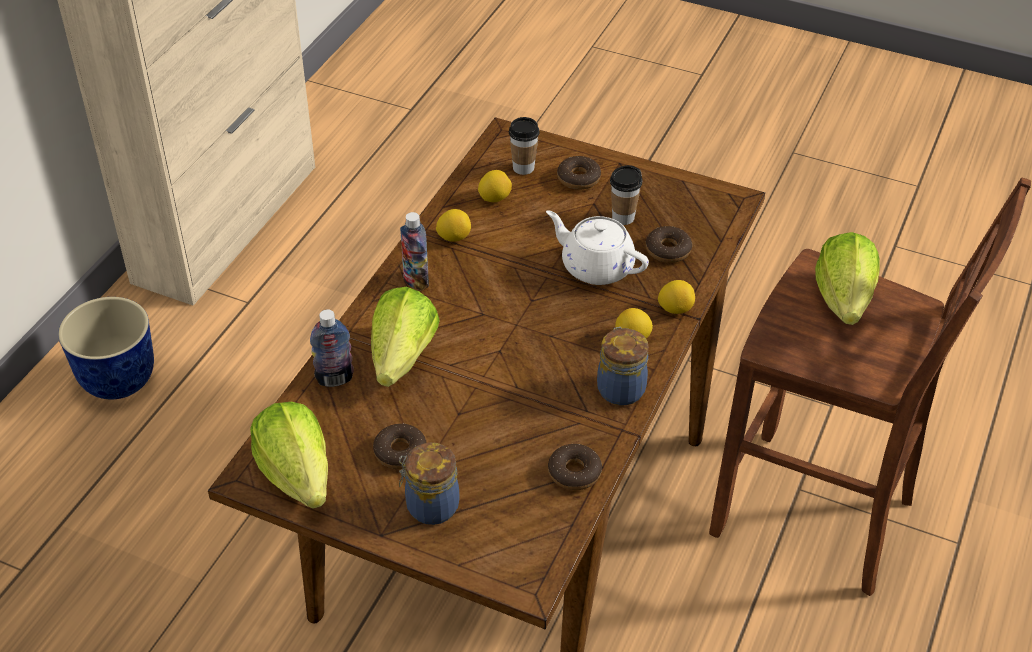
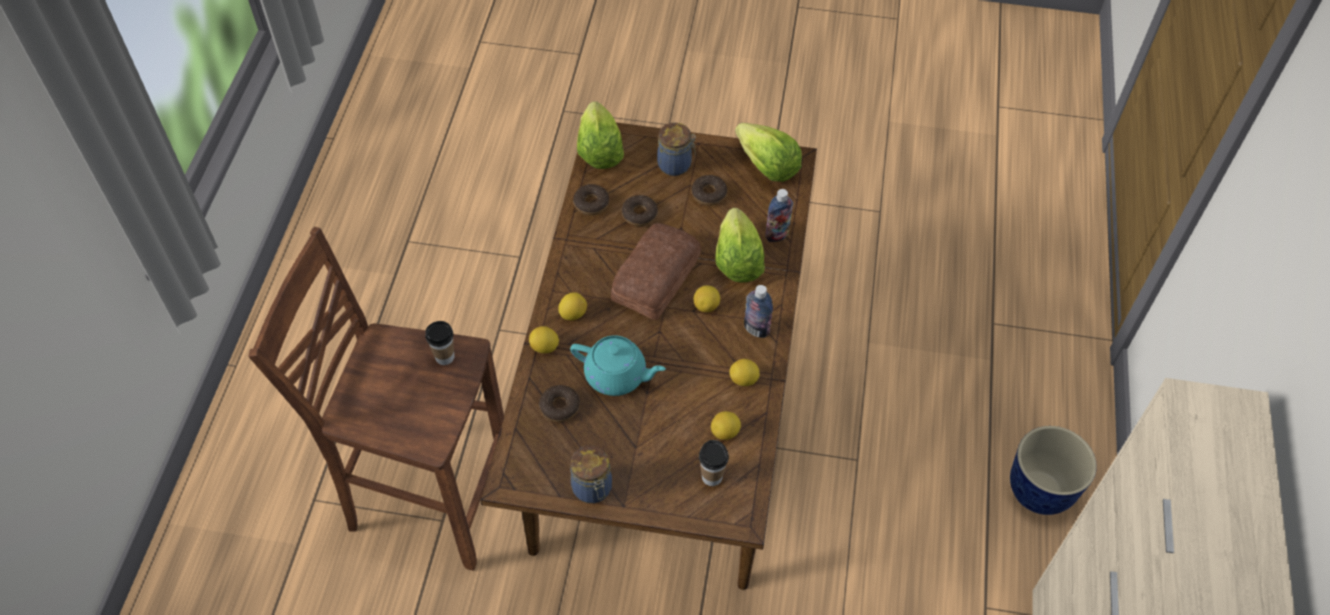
camera: 165 degrees right, 10 degrees up
(464, 315) = (706, 306): none -> lemon
(518, 358) = (653, 278): none -> bread
(578, 178) = (657, 475): donut -> donut (639, 214)
(595, 266) = (617, 375): white teapot -> turquoise teapot
(620, 388) = (574, 270): jar -> jar (592, 489)
(623, 217) = (605, 435): cup -> cup (444, 357)
(843, 300) = (407, 414): lettuce -> lettuce (599, 151)

